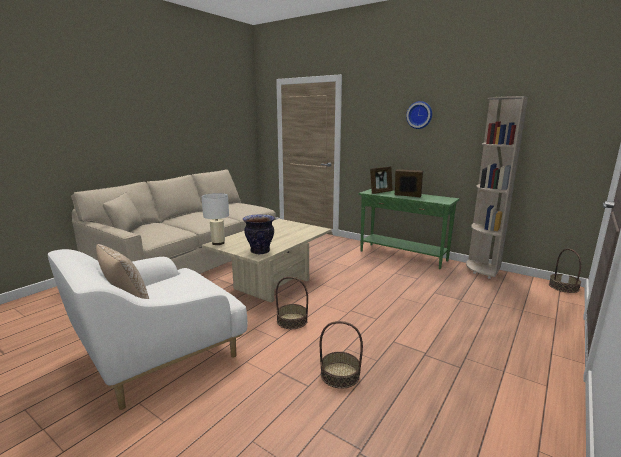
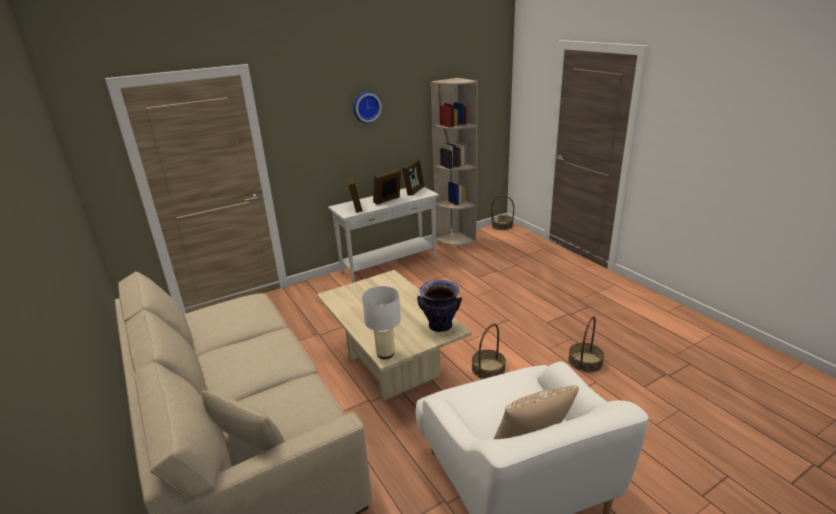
camera: 65 degrees left, 10 degrees up
(403, 256) = (389, 265): green console table -> white console table
(441, 198) = (414, 191): none -> picture frame

